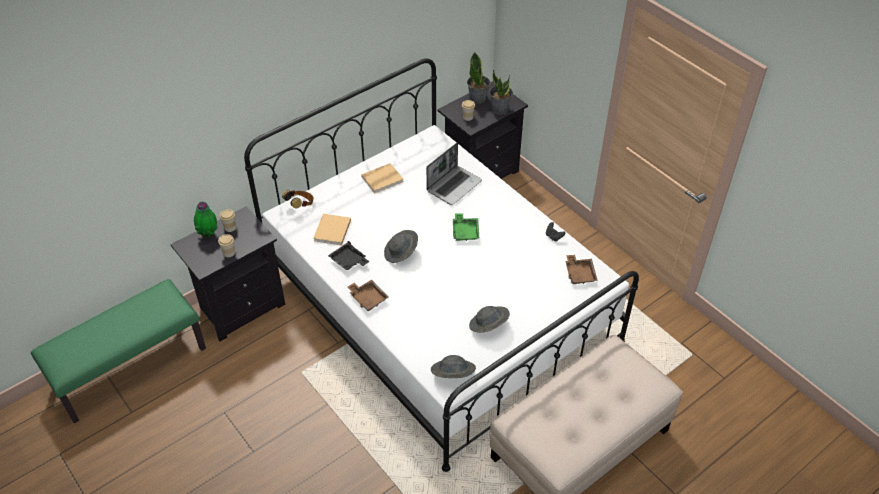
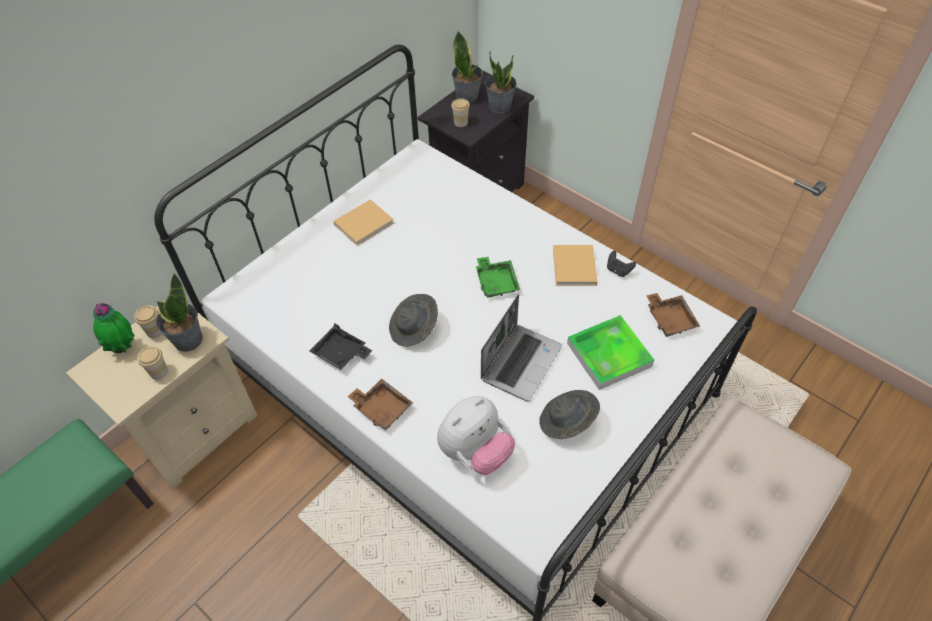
camera: 10 degrees left, 5 degrees up
(240, 306) = (195, 429): black nightstand -> beige nightstand
(250, 236) = (187, 340): none -> potted plant
(300, 205) = (255, 279): headphones -> none
(332, 231) = (308, 311): beige book -> beige book (574, 268)
(423, 333) = (475, 452): none -> plush toy
(452, 375) = (536, 513): grey hat -> none
(454, 185) = (464, 218): laptop -> laptop (521, 362)
(529, 289) = (609, 355): none -> tray

